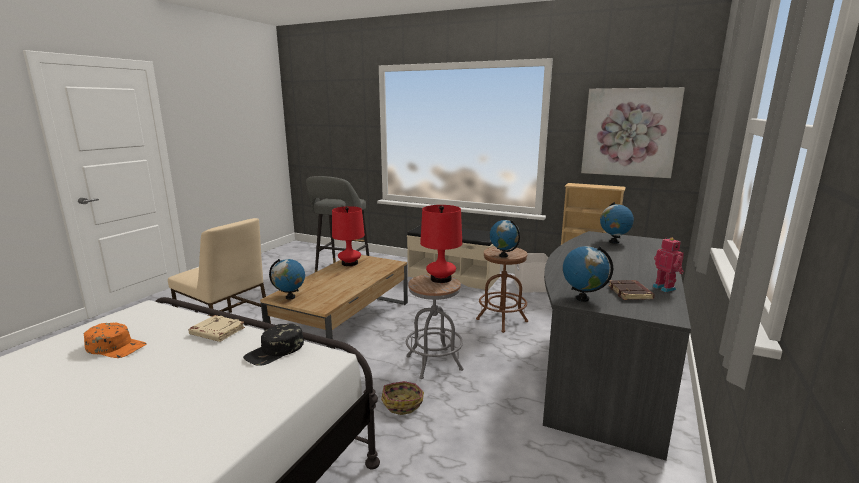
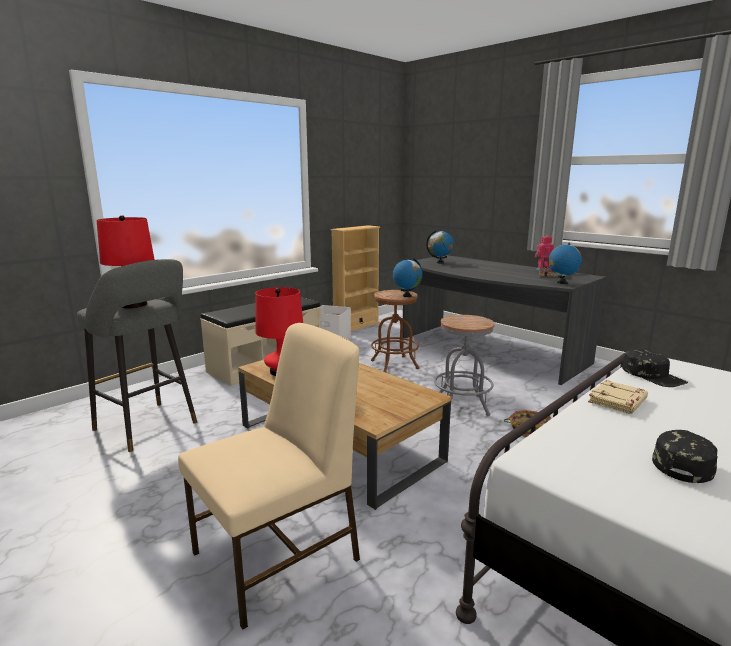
camera: 70 degrees left, 0 degrees up
(116, 347) = (682, 461): orange cap -> black cap
(290, 297) = (384, 413): globe -> none
(441, 279) = (458, 318): red table lamp -> red table lamp (134, 305)
(629, 132) = (364, 177): picture -> none

